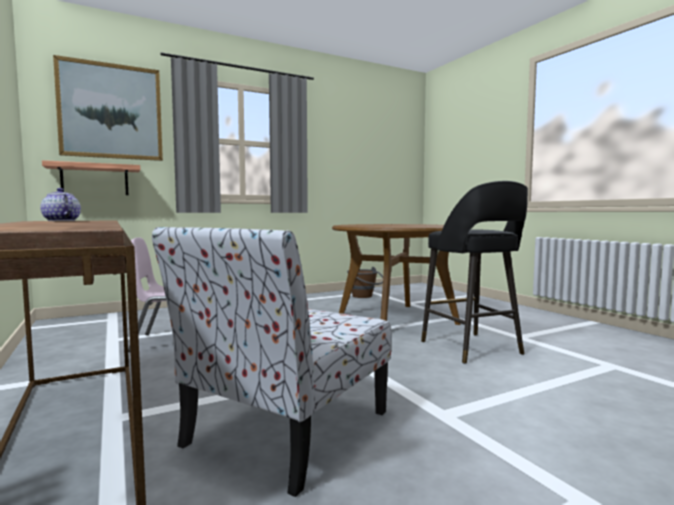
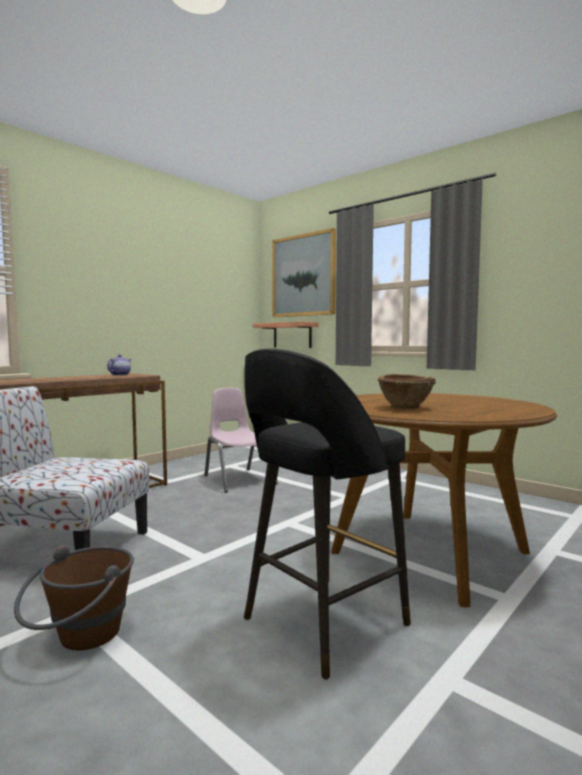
camera: 70 degrees right, 0 degrees up
(365, 296) = (534, 516): brown bucket -> brown bucket (79, 639)
(413, 226) = (406, 408): none -> brown bowl

